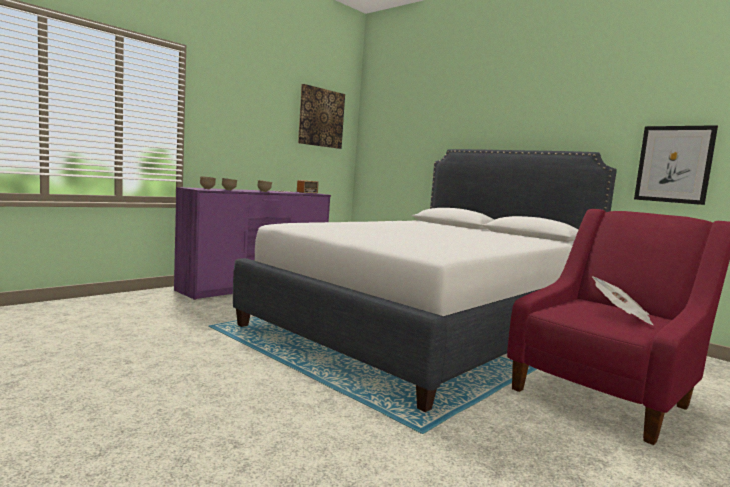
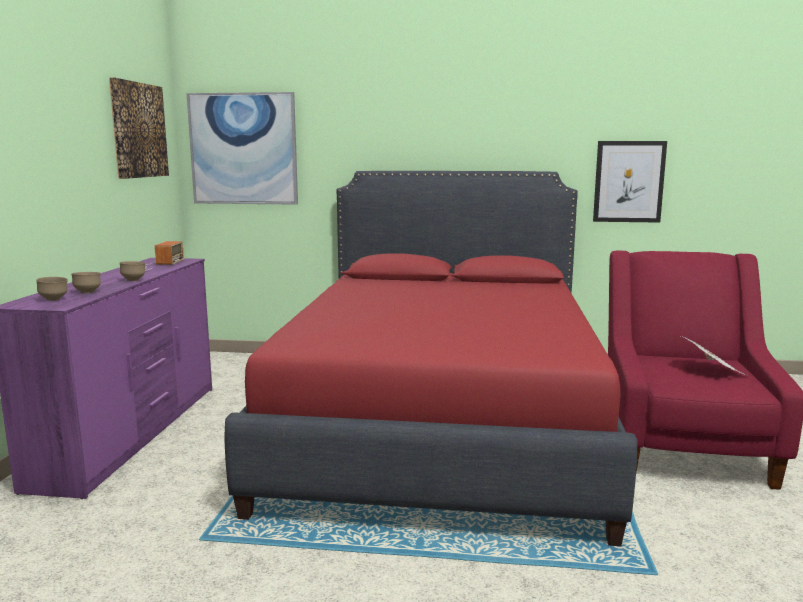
camera: 35 degrees left, 5 degrees up
(389, 135) = (243, 149): none -> picture
(427, 327) = (441, 424): white bed -> red bed

